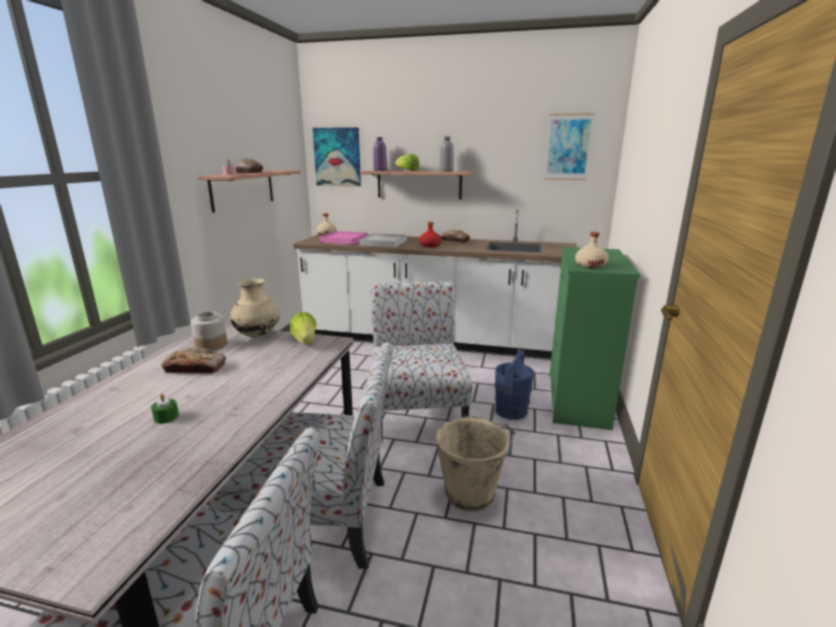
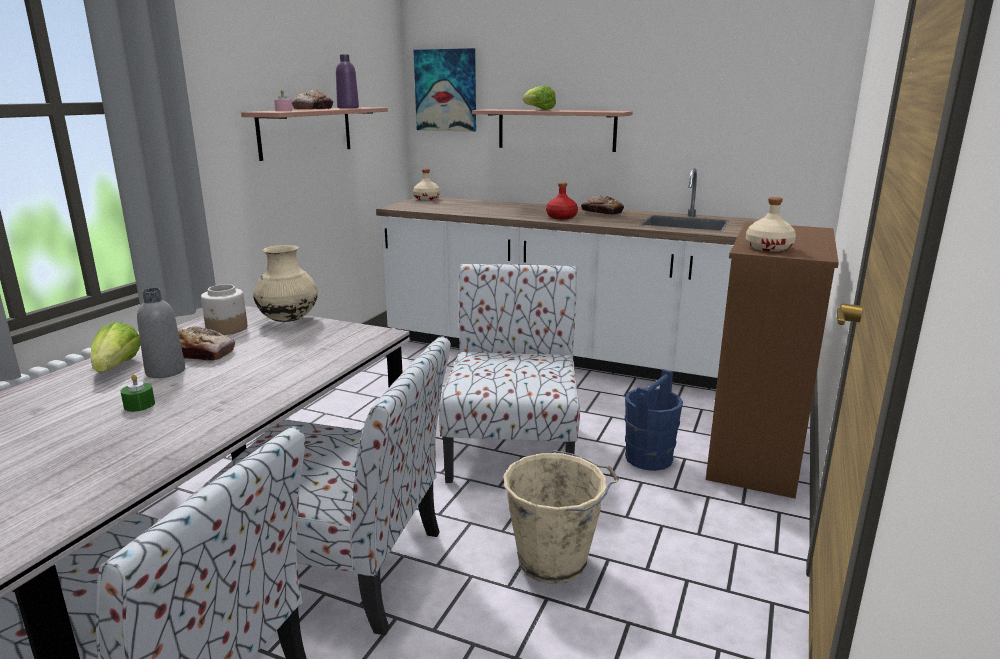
camera: 10 degrees right, 0 degrees up
(305, 341) = (344, 331): lettuce -> lettuce (117, 367)
(344, 240) = (446, 206): pink tray -> none
(380, 170) = (501, 109): purple bottle -> purple bottle (348, 108)
(383, 242) = (498, 211): white tray -> none
(446, 171) = (593, 110): grey bottle -> grey bottle (165, 371)
(568, 147) = (777, 75): picture -> none
(576, 400) = (753, 452): green dresser -> brown dresser

